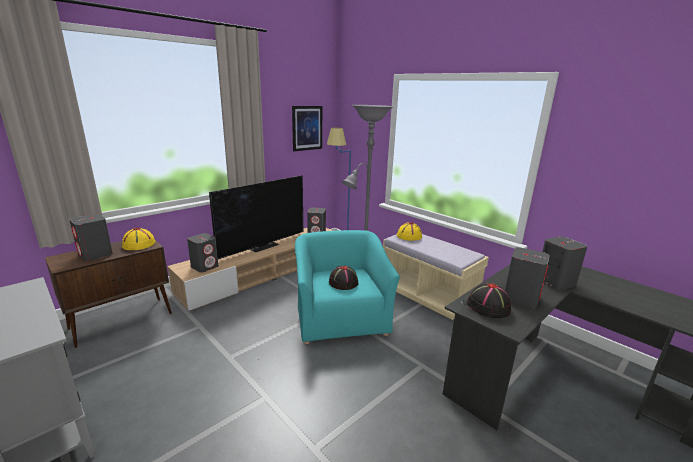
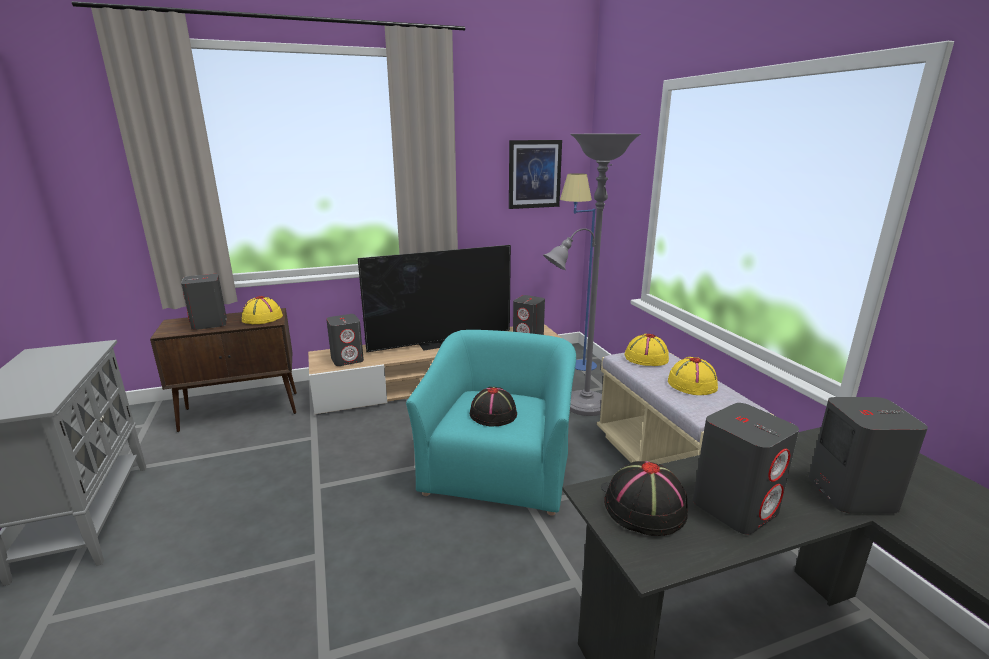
camera: 25 degrees right, 0 degrees up
(441, 246) = (692, 384): none -> yellow hat

